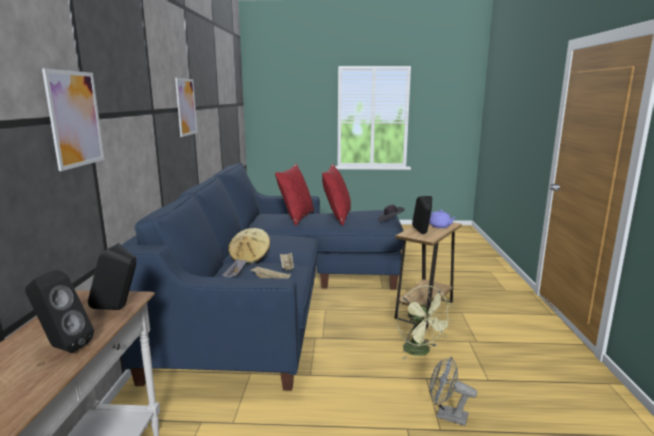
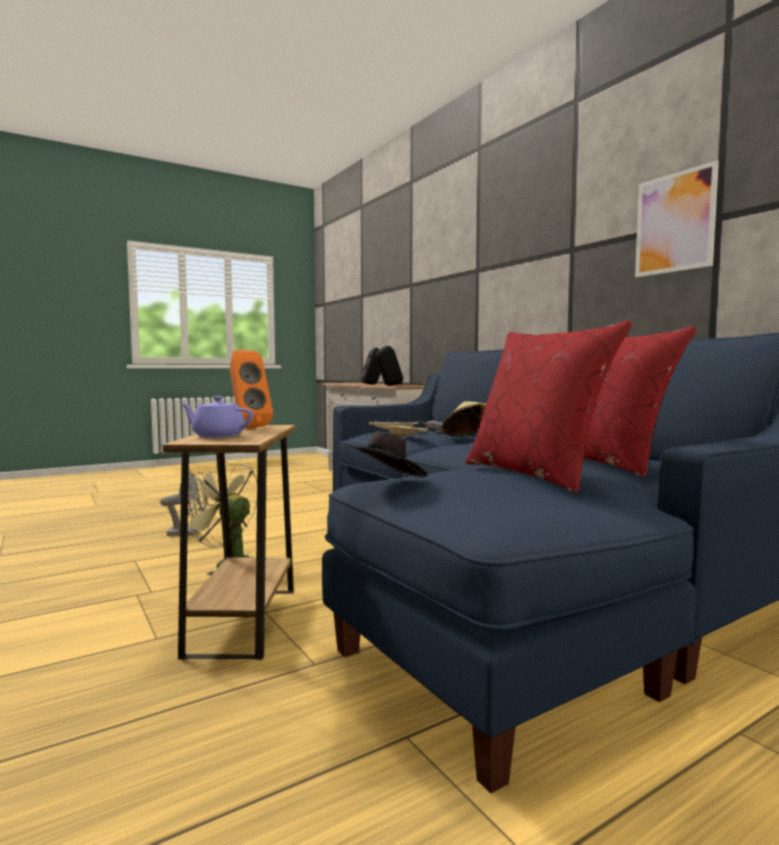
camera: 145 degrees right, 10 degrees down
(75, 119) = (463, 273): picture -> none
(422, 234) = (247, 428): black speaker -> orange speaker

